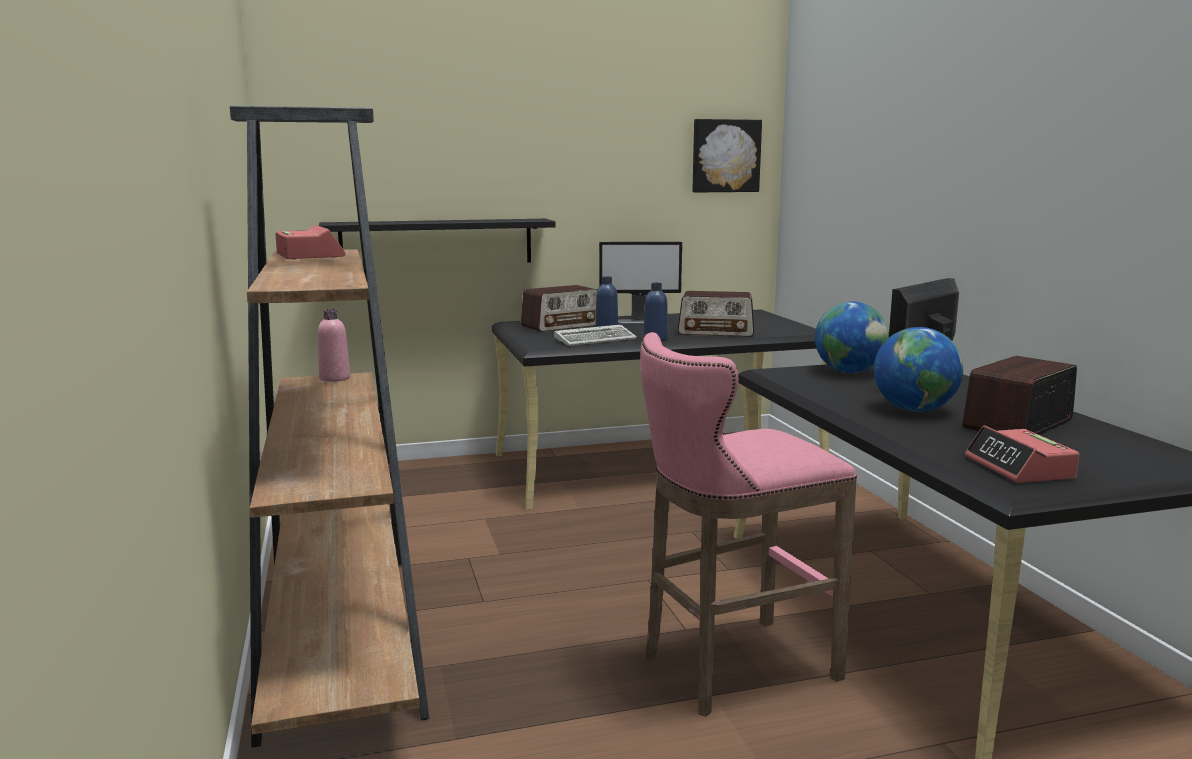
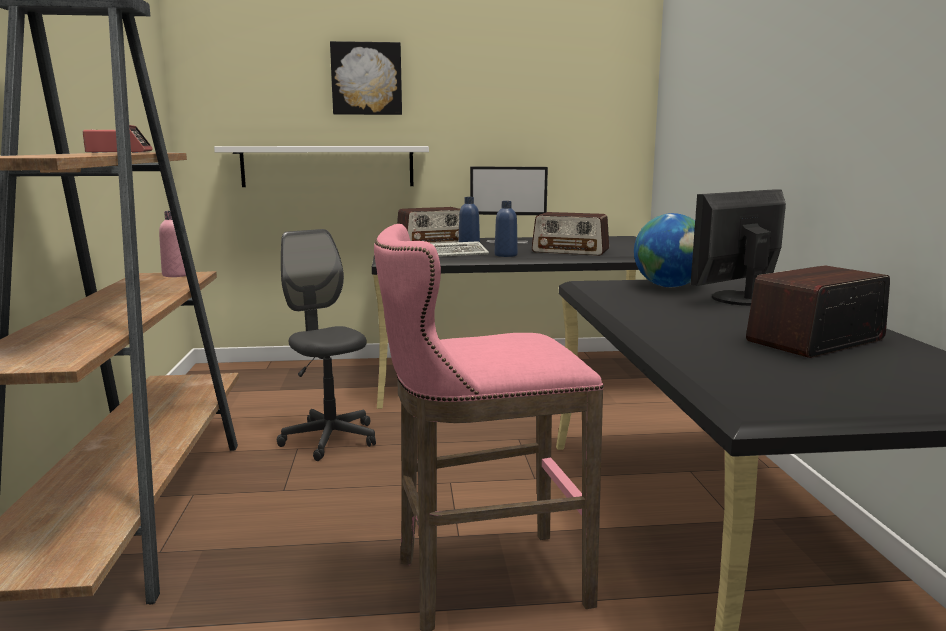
camera: 10 degrees right, 0 degrees up
(437, 242) = (327, 166): black shelf -> white shelf
(497, 546) = (330, 439): none -> grey office chair
(725, 156) = (600, 89): picture -> picture (366, 79)
(914, 410) = (706, 322): globe -> none
(1019, 468) = (781, 385): alarm clock -> none

